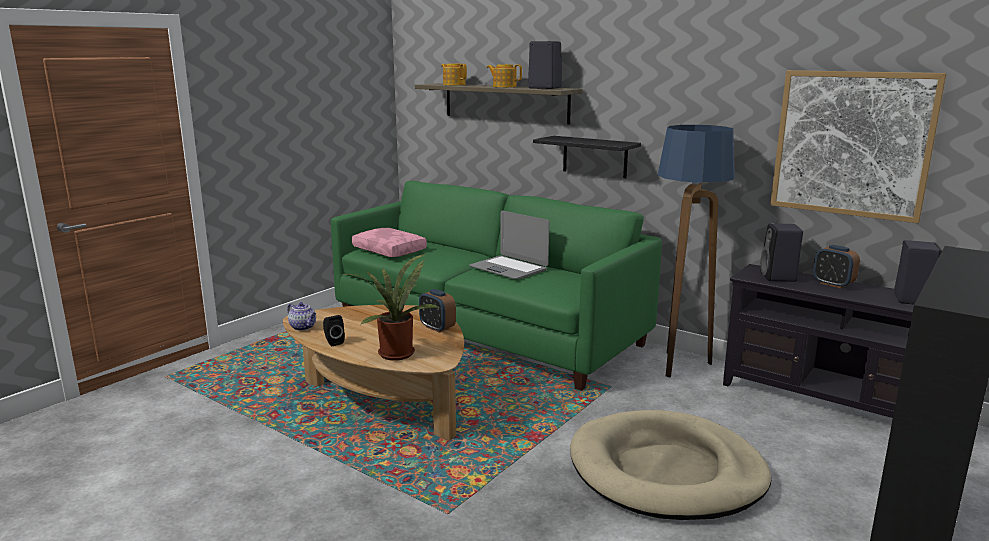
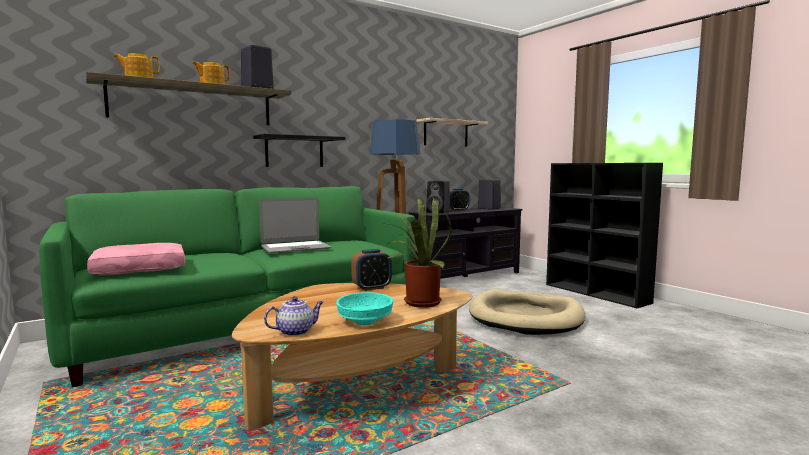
camera: 70 degrees left, 10 degrees down
(333, 342) = (364, 321): black speaker -> turquoise bowl
(852, 144) = (446, 133): picture -> shelf

